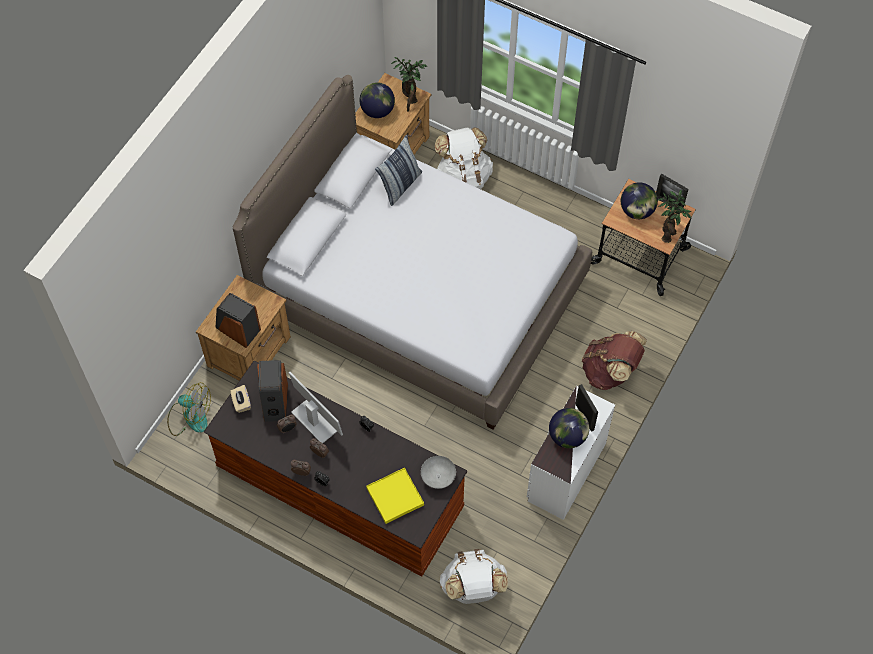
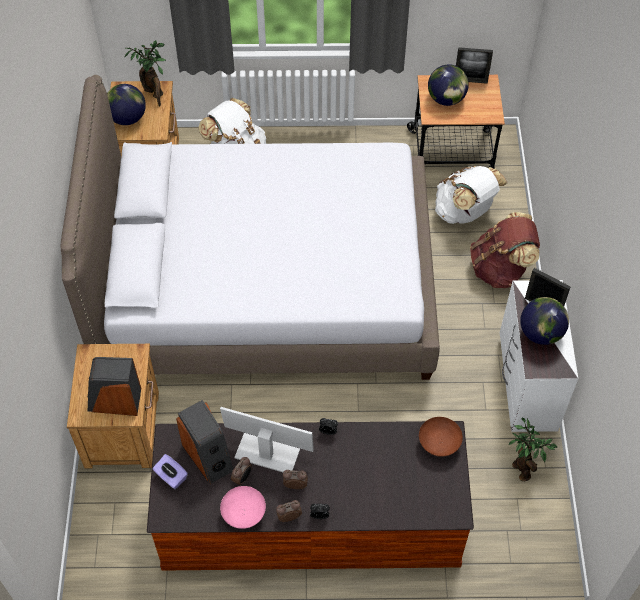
camera: 30 degrees left, 5 degrees down
(189, 416) = (97, 533): fan -> none
(241, 403) = (171, 477): beige tissue box -> purple tissue box
(273, 453) = (243, 513): none -> pink bowl
(395, 497) = (408, 488): yellow tray -> none
(400, 185) = (201, 174): pillow -> none
(438, 476) = (439, 442): grey bowl -> brown bowl
(473, 588) = (520, 549): white backpack -> white backpack (464, 212)
(668, 233) = (489, 105): potted plant -> potted plant (521, 467)

